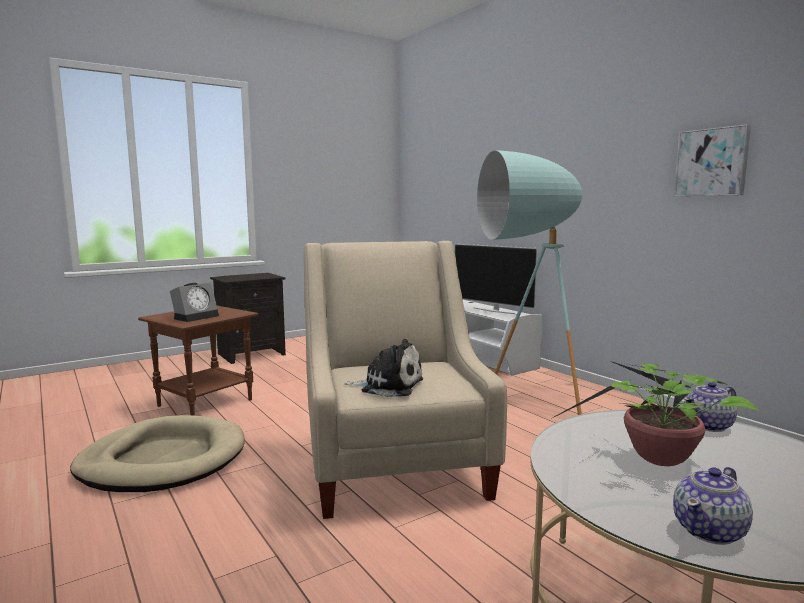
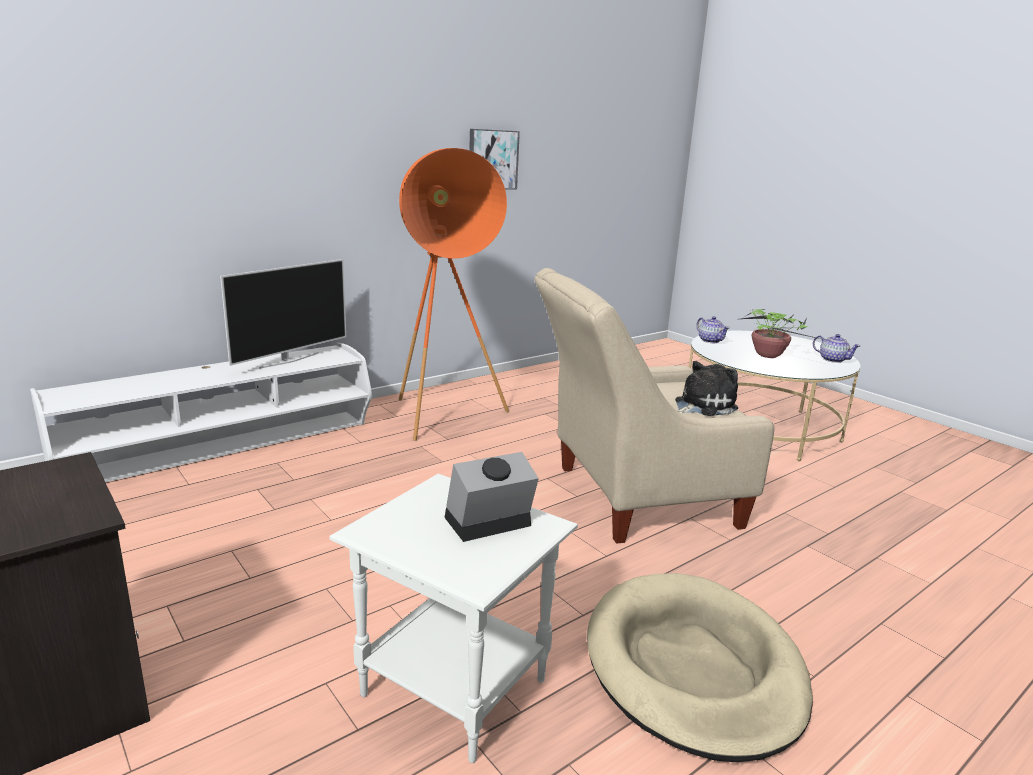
camera: 95 degrees left, 10 degrees up
(196, 317) = (487, 524): alarm clock -> alarm clock turned 60 degrees counterclockwise
(206, 402) = (452, 687): brown side table -> white side table
(388, 386) = (702, 406): plush toy -> plush toy turned 45 degrees clockwise
(526, 397) = (444, 425): turquoise floor lamp -> orange floor lamp

